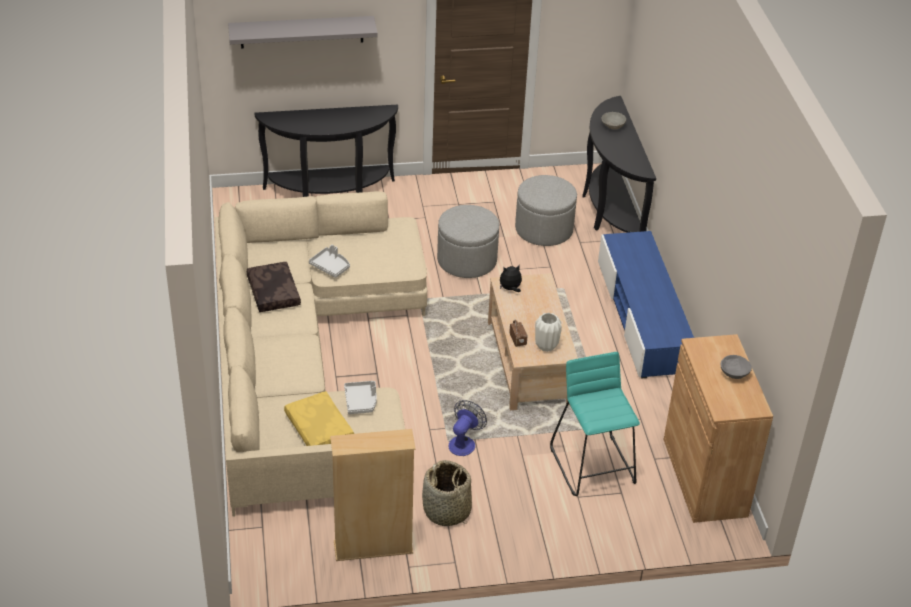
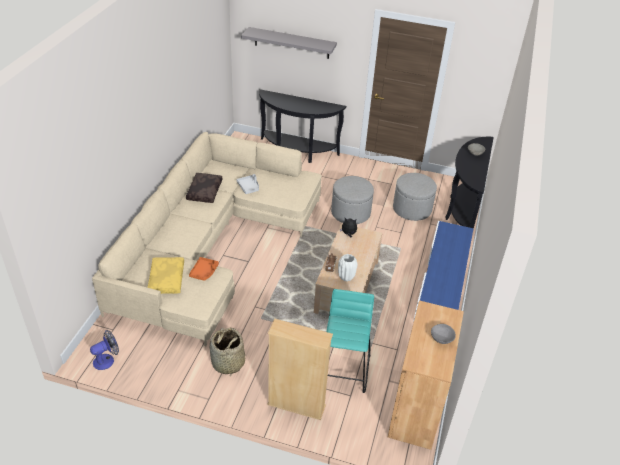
camera: 25 degrees right, 0 degrees up
(361, 401) = (204, 272): grey tray -> orange tray
(373, 548) = (166, 369): beige bookcase -> beige bookcase (296, 405)
(464, 442) = (270, 322): fan -> fan (107, 360)

